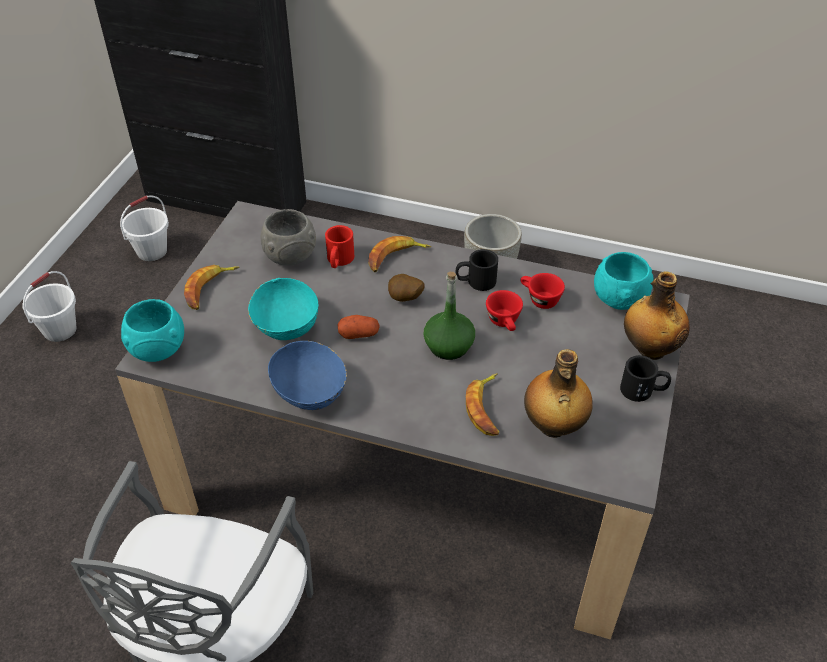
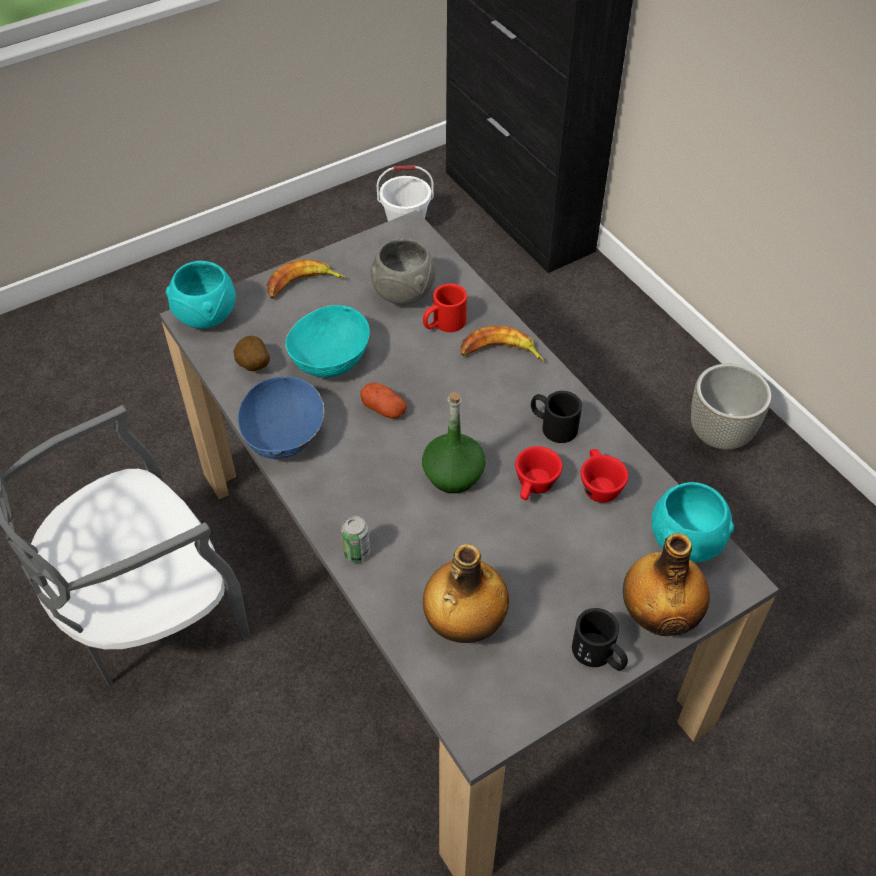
camera: 40 degrees right, 5 degrees up
(60, 329) = (267, 259): white bucket -> none
(405, 299) = (463, 401): potato -> potato (253, 367)
(442, 430) = (357, 553): none -> can
(486, 408) = (420, 561): banana -> none

